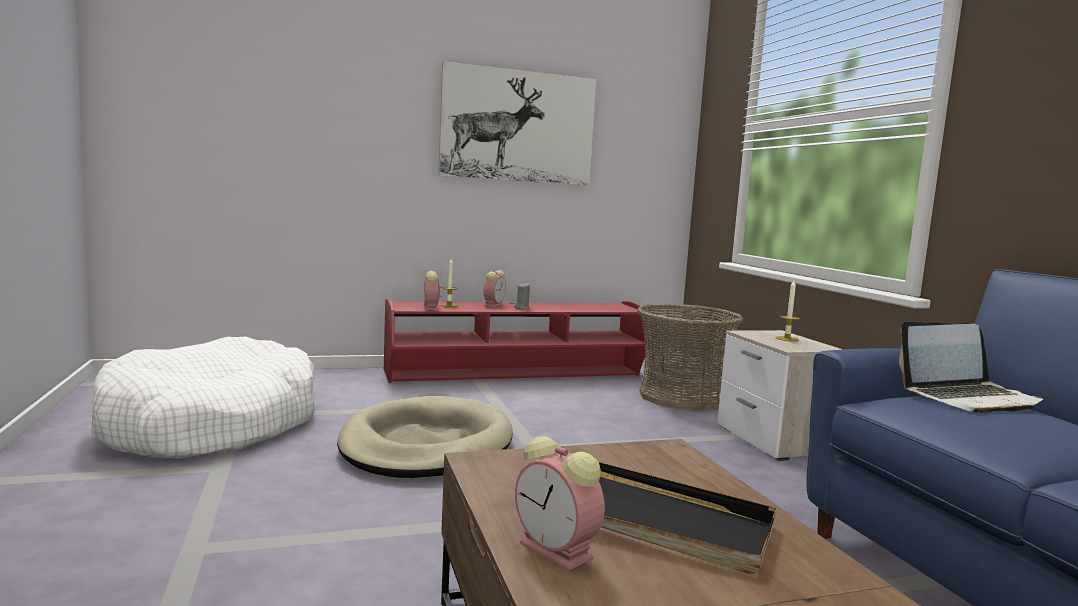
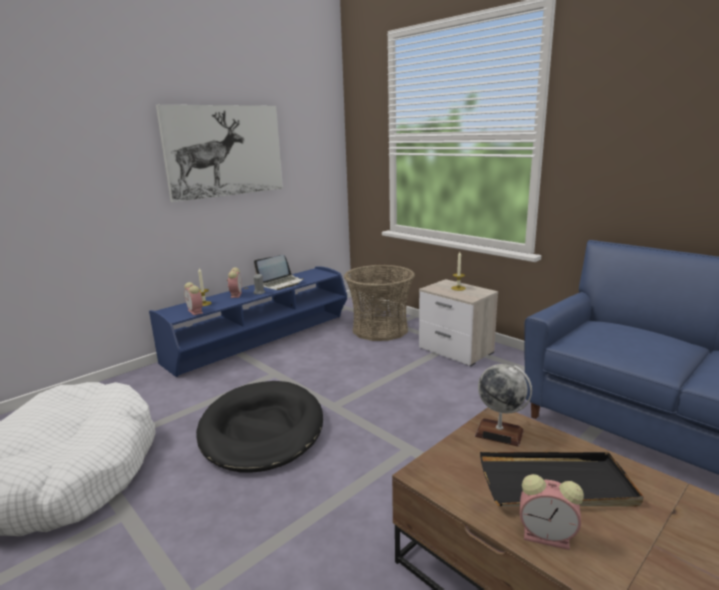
camera: 25 degrees left, 10 degrees up
(426, 445) = (262, 430): beige dog bed -> black dog bed
(517, 374) = (262, 340): red tv stand -> blue tv stand
(643, 461) = (499, 433): none -> globe
(969, 398) = (607, 328): laptop -> laptop (281, 283)

